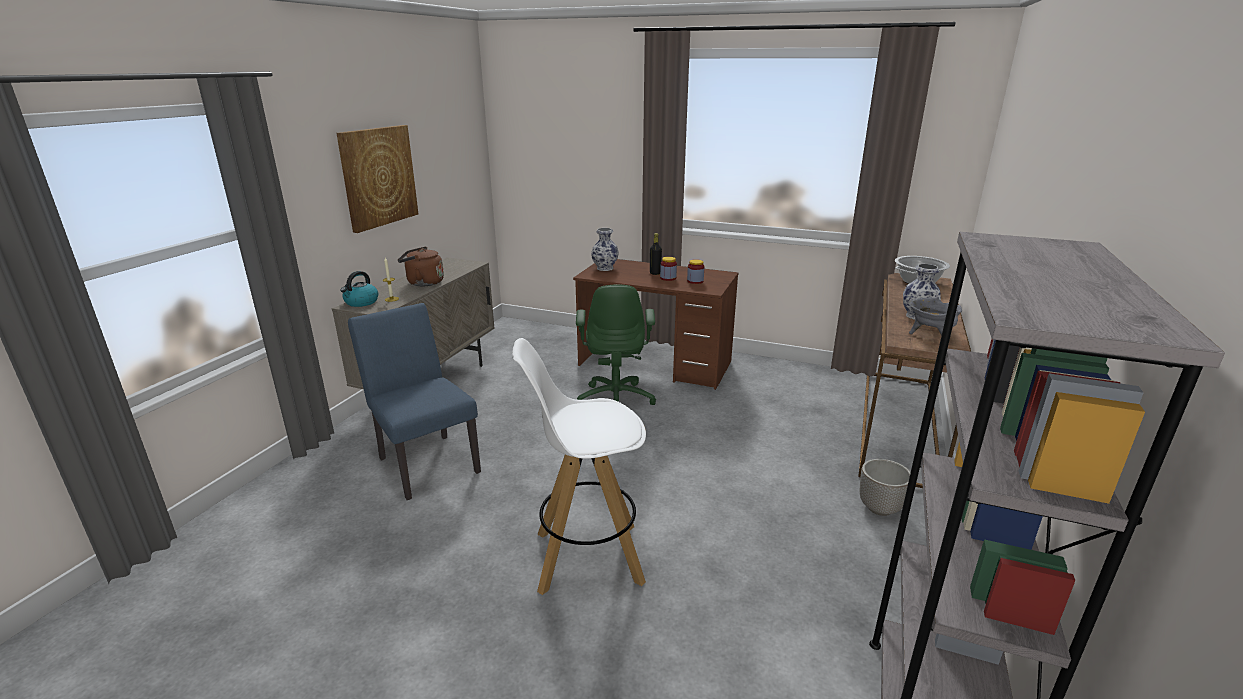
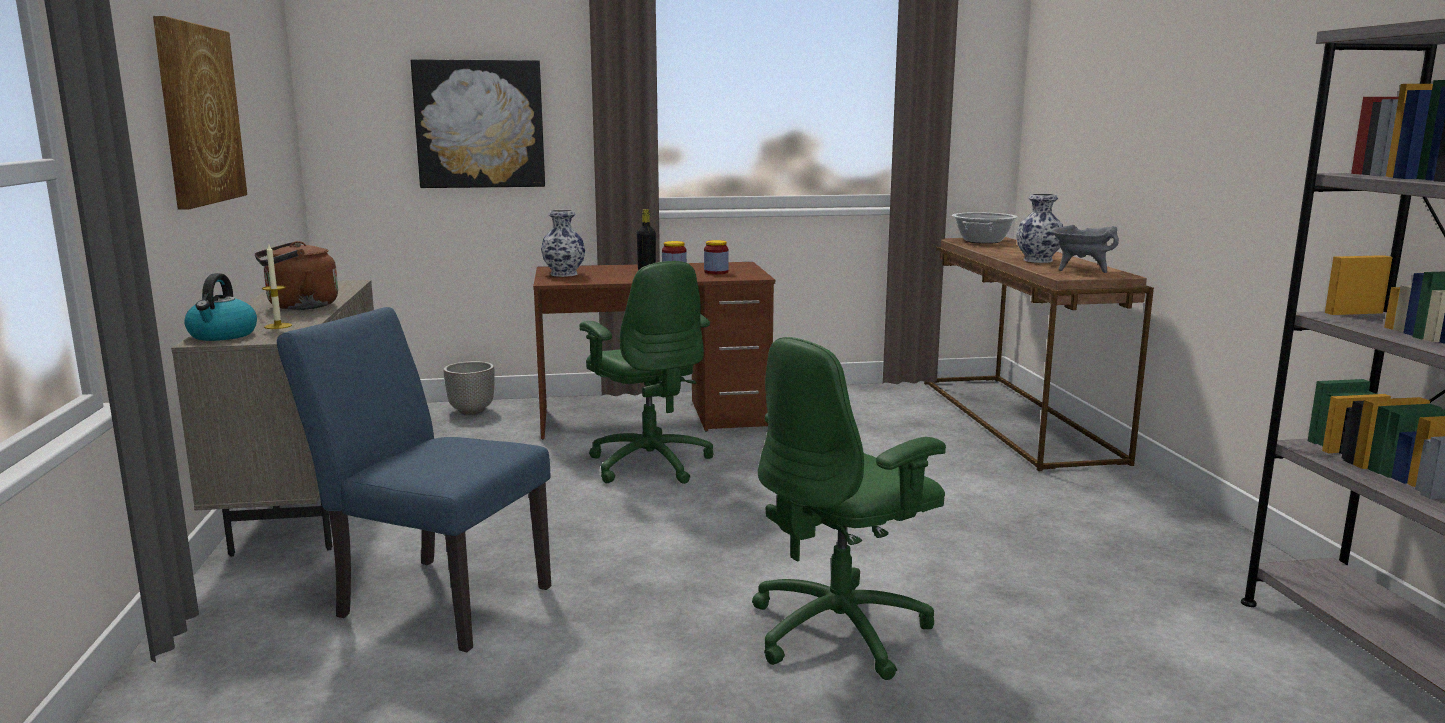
camera: 30 degrees left, 10 degrees down
(581, 164) = (480, 124): none -> picture
(586, 557) = (841, 630): white stool -> green office chair
(880, 508) = (1095, 491): planter -> planter (472, 411)

